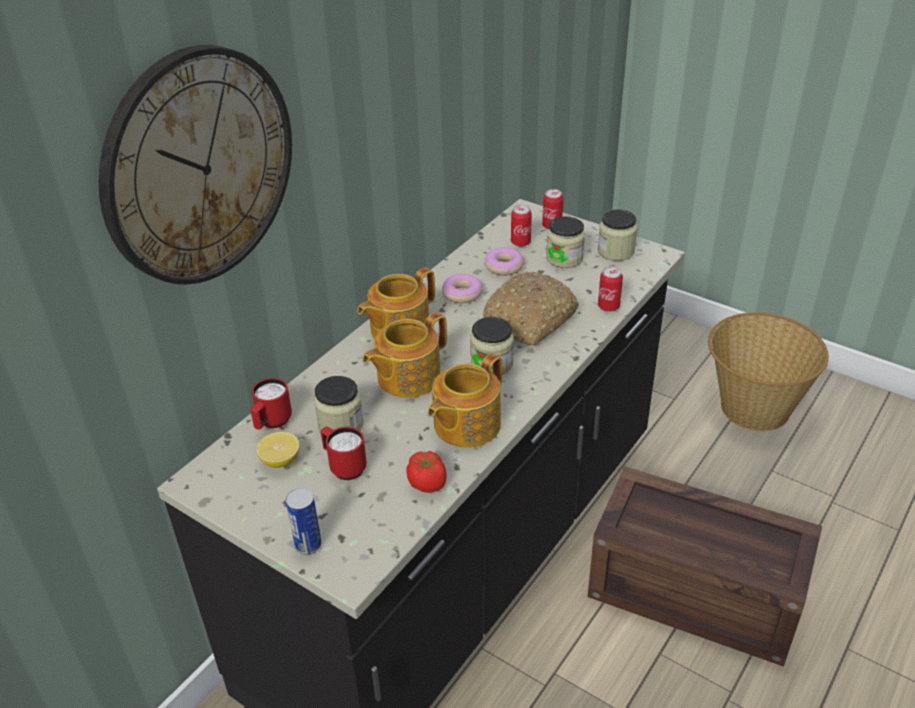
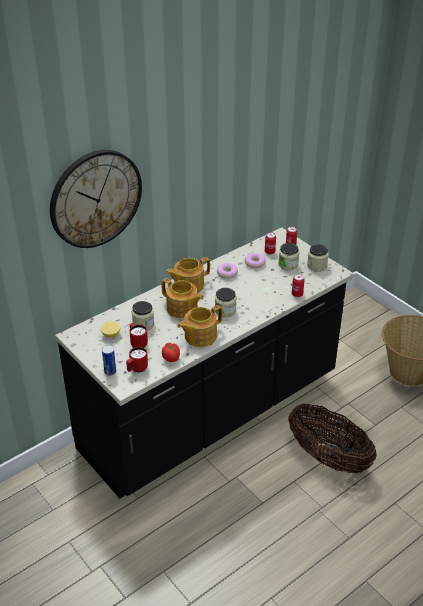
camera: 15 degrees right, 0 degrees up
(272, 423) = (113, 317): red mug -> red mug (137, 369)
(407, 377) = (182, 309): teapot -> teapot turned 120 degrees counterclockwise
(530, 319) = (254, 293): bread -> none
(698, 591) = (328, 457): crate -> basket

